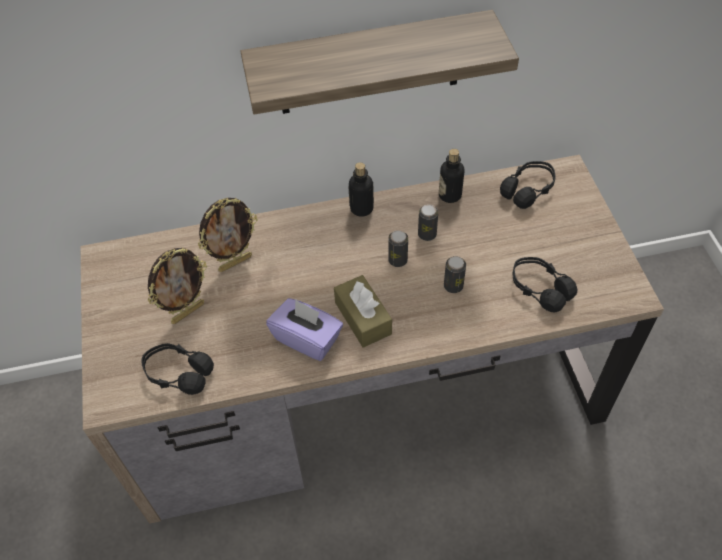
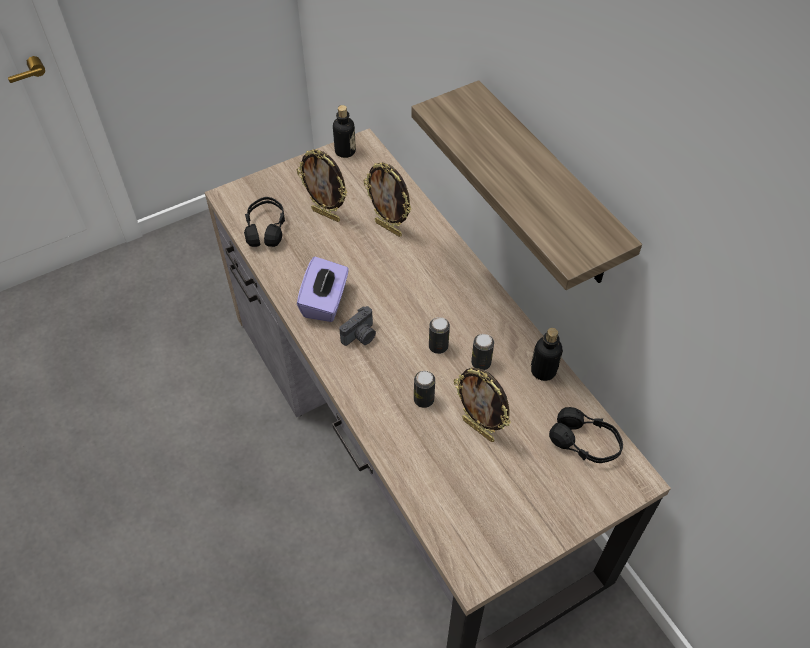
camera: 70 degrees right, 0 degrees up
(361, 208) = (491, 301): bottle -> bottle (345, 151)
(363, 318) = (360, 336): brown tissue box -> camera
(496, 254) = (479, 429): none -> picture frame
(539, 289) = (448, 478): black headphones -> none

